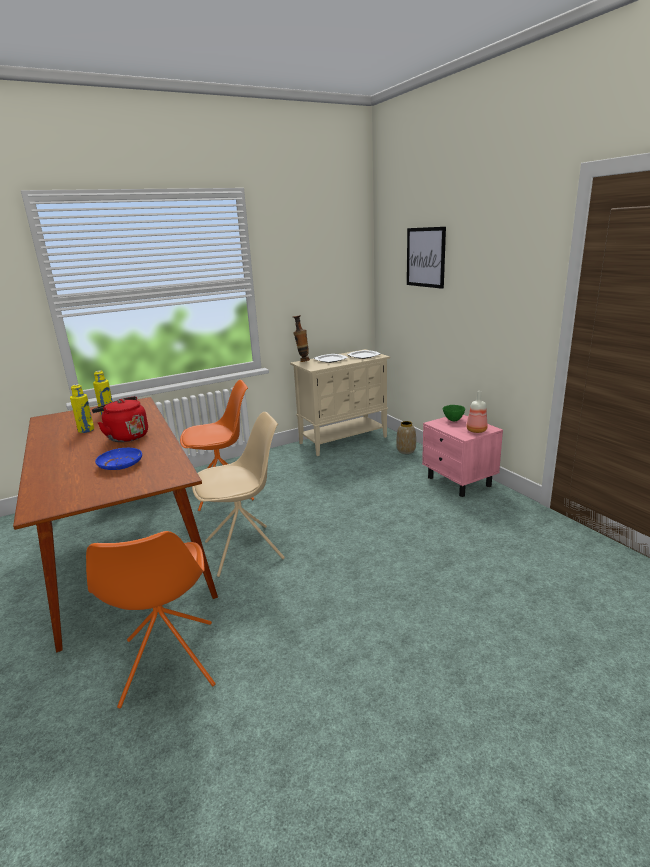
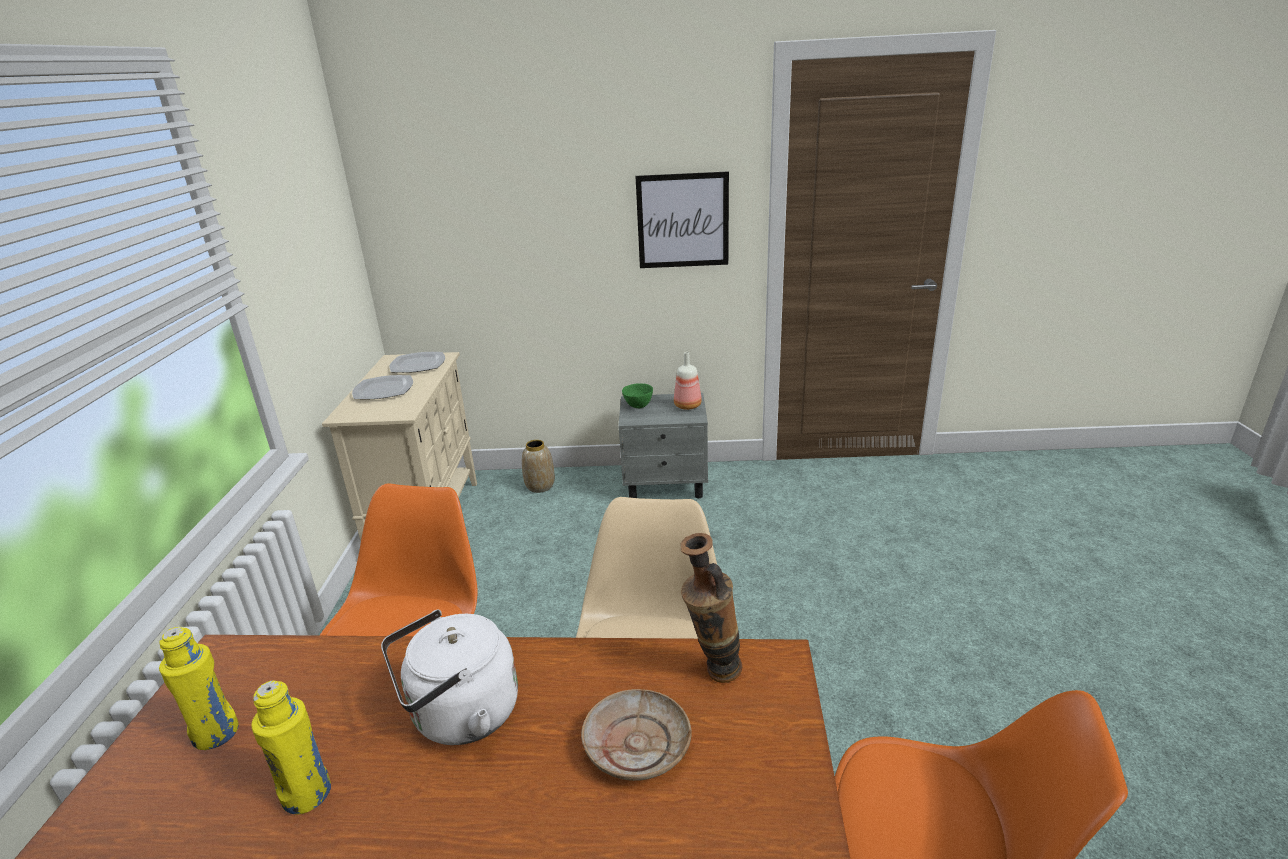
camera: 60 degrees left, 5 degrees up
(120, 464) = (636, 744): blue plate -> beige plate
(125, 437) = (460, 716): red kettle -> white kettle
(302, 361) = (340, 411): vase -> vase (712, 674)
(425, 257) = (500, 177): picture -> picture (683, 220)
(459, 482) = (666, 484): pink nightstand -> grey nightstand

